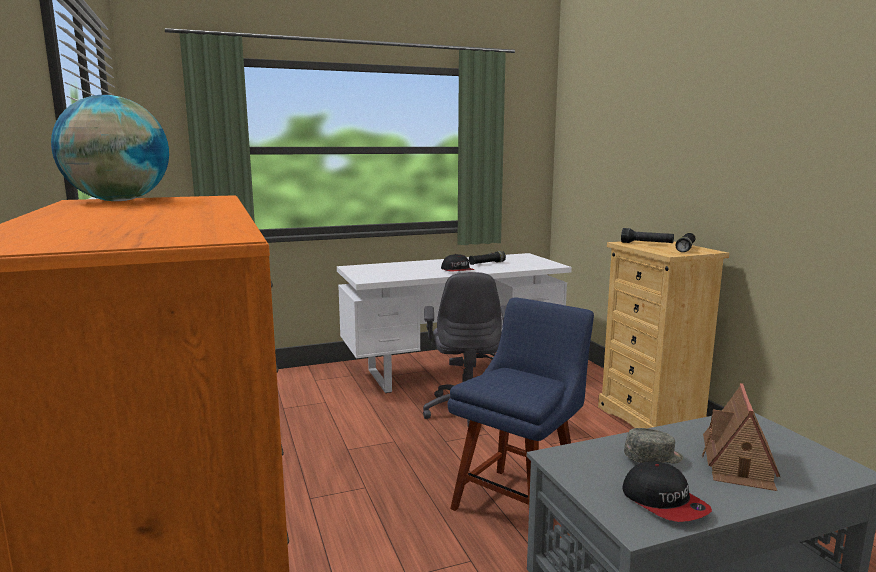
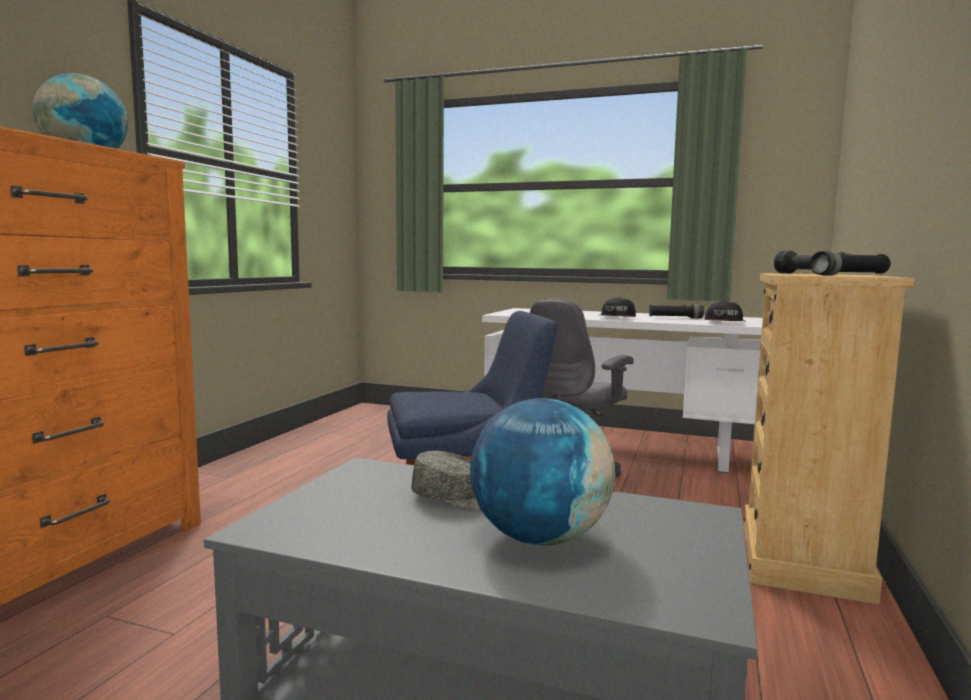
camera: 40 degrees right, 5 degrees down
(664, 502) = (347, 527): cap -> cap (724, 323)
(739, 464) = (539, 538): toy house -> globe

